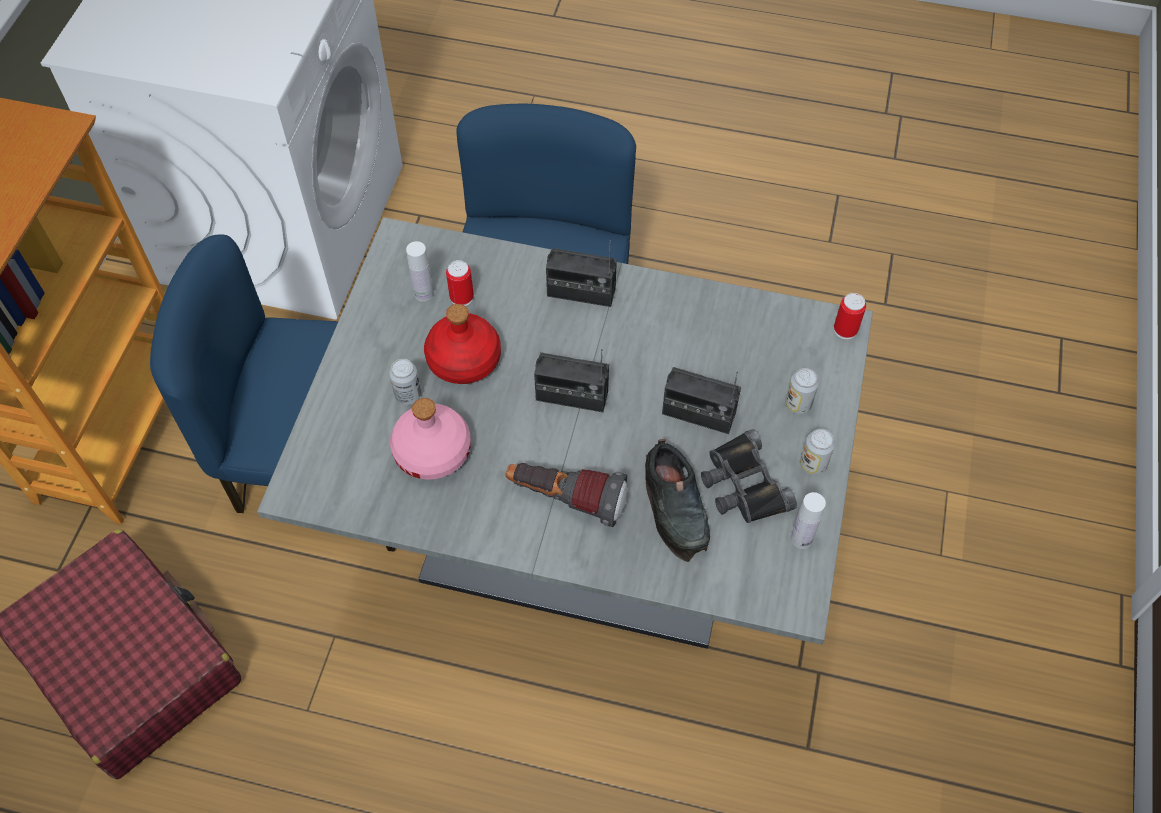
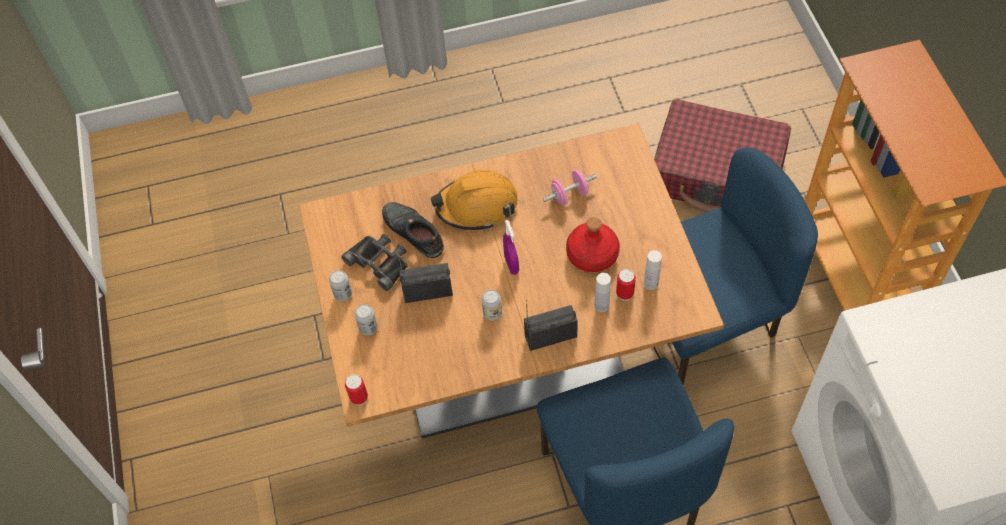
camera: 155 degrees right, 0 degrees up
(408, 395) = (608, 218): can -> can (492, 313)
(433, 451) = (569, 195): pink bottle -> pink dumbbell
(566, 499) = (477, 206): flashlight -> orange hard hat
(571, 396) = (511, 264): radio -> purple spray bottle
(580, 544) = (510, 361): grey dining table -> brown dining table
(801, 538) = (332, 248): white bottle -> white bottle (601, 305)

